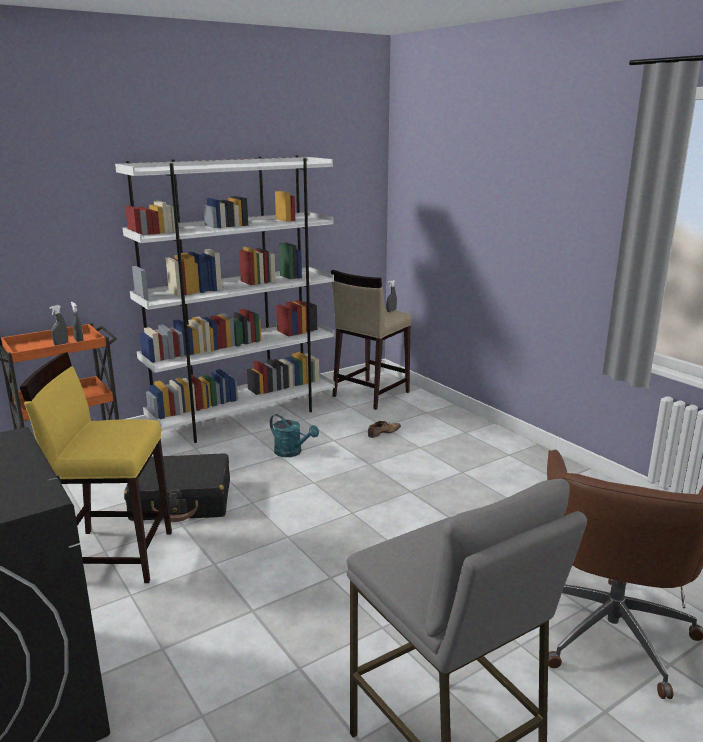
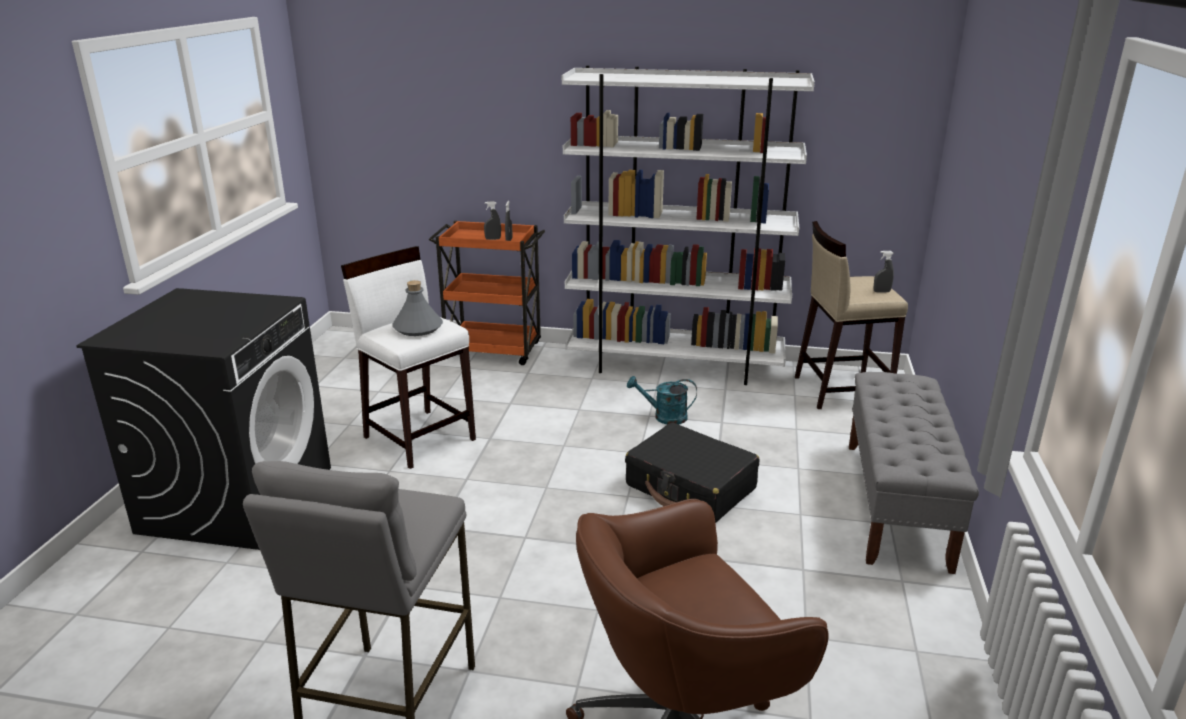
camera: 45 degrees right, 5 degrees up
(114, 433) = (418, 328): none -> grey bottle
(115, 555) = (420, 437): yellow stool -> white stool
(182, 501) = (517, 418): black suitcase -> black suitcase (691, 487)
(292, 452) = (664, 417): turquoise watering can -> turquoise watering can turned 105 degrees clockwise
(383, 433) = (783, 436): shoe -> none
(495, 443) = (896, 503): none -> grey bench

